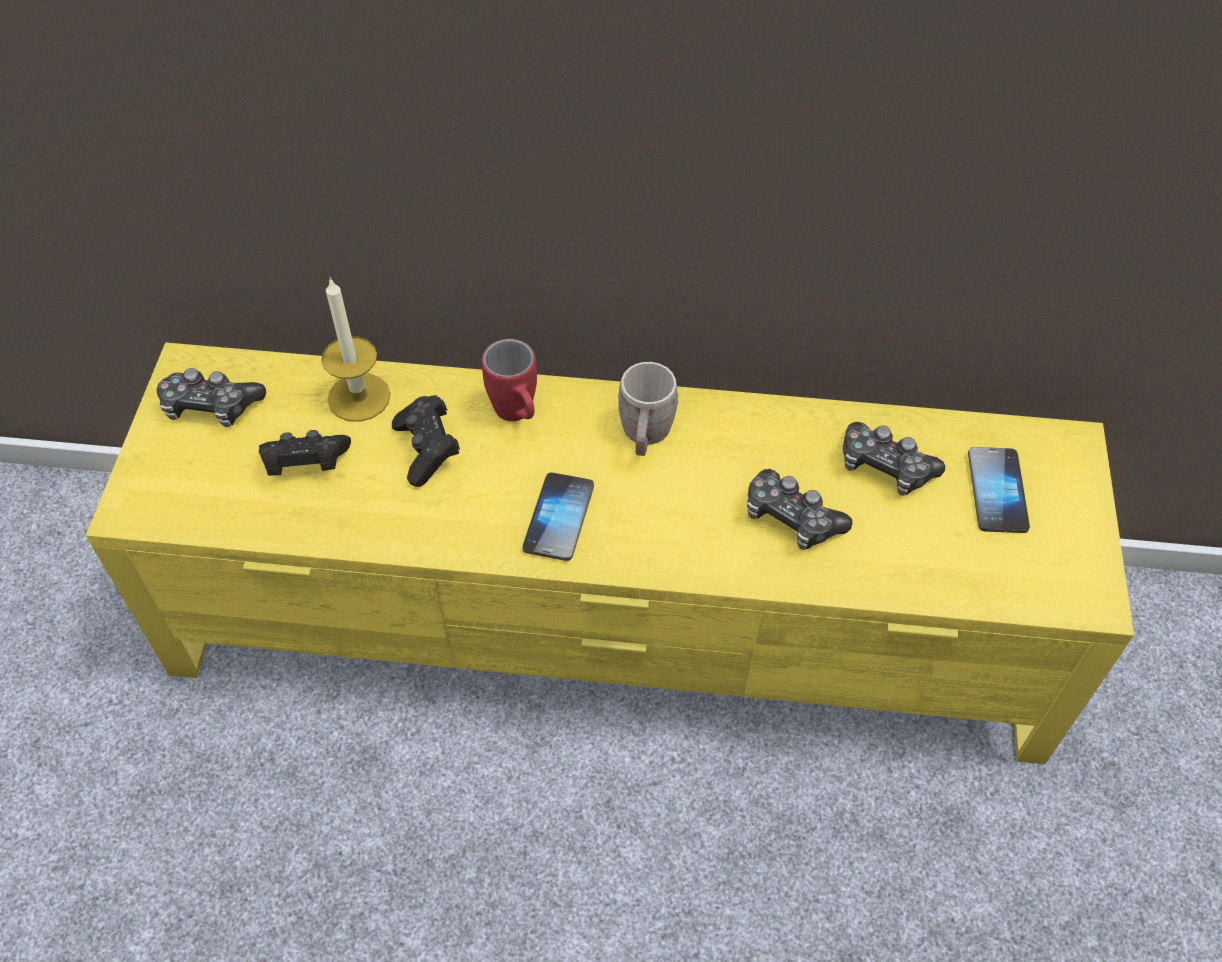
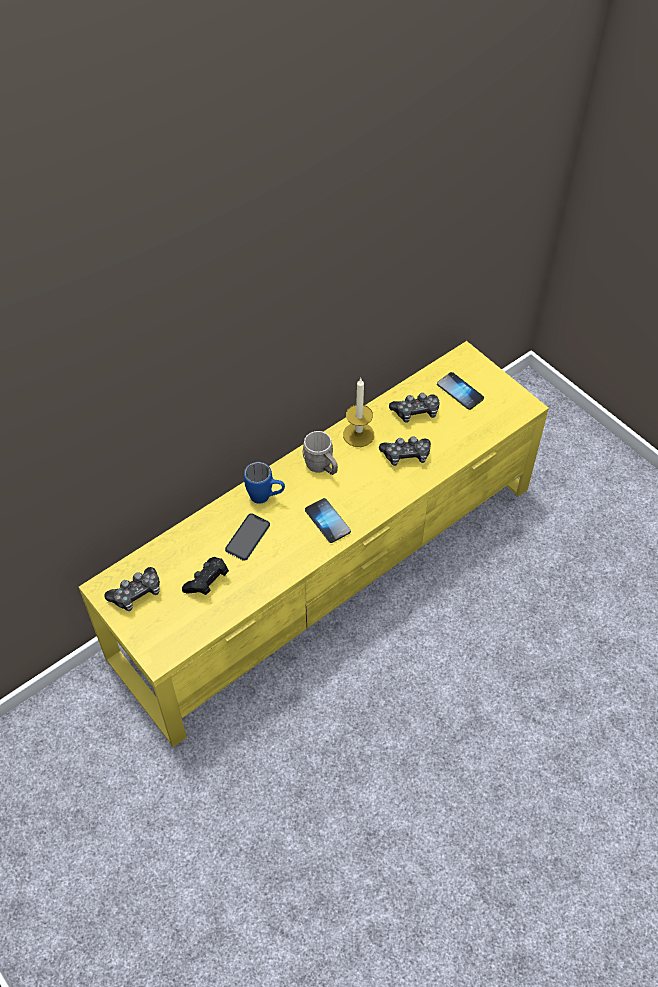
camera: 45 degrees left, 0 degrees up
(359, 397) = (193, 540): candle -> candle (358, 434)
(427, 450) = (247, 537): black game controller -> phone
(518, 416) = (266, 497): red mug -> blue mug

